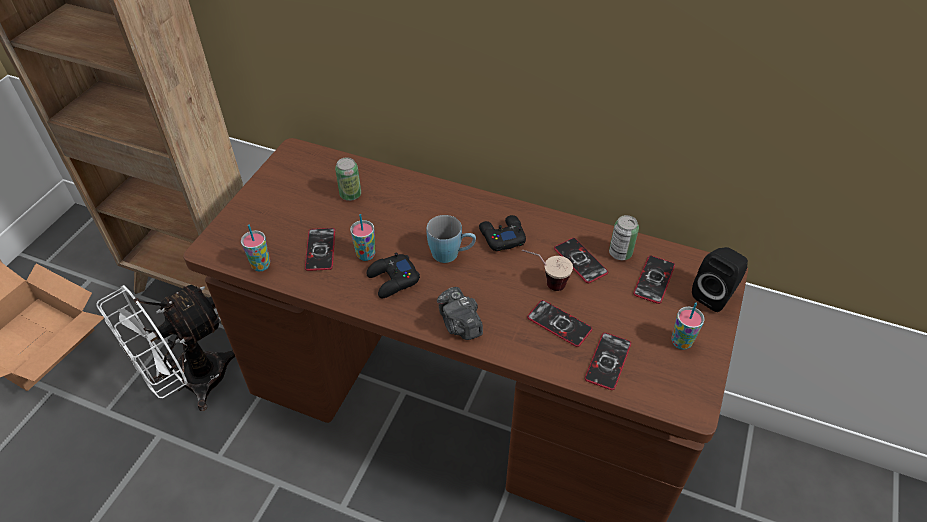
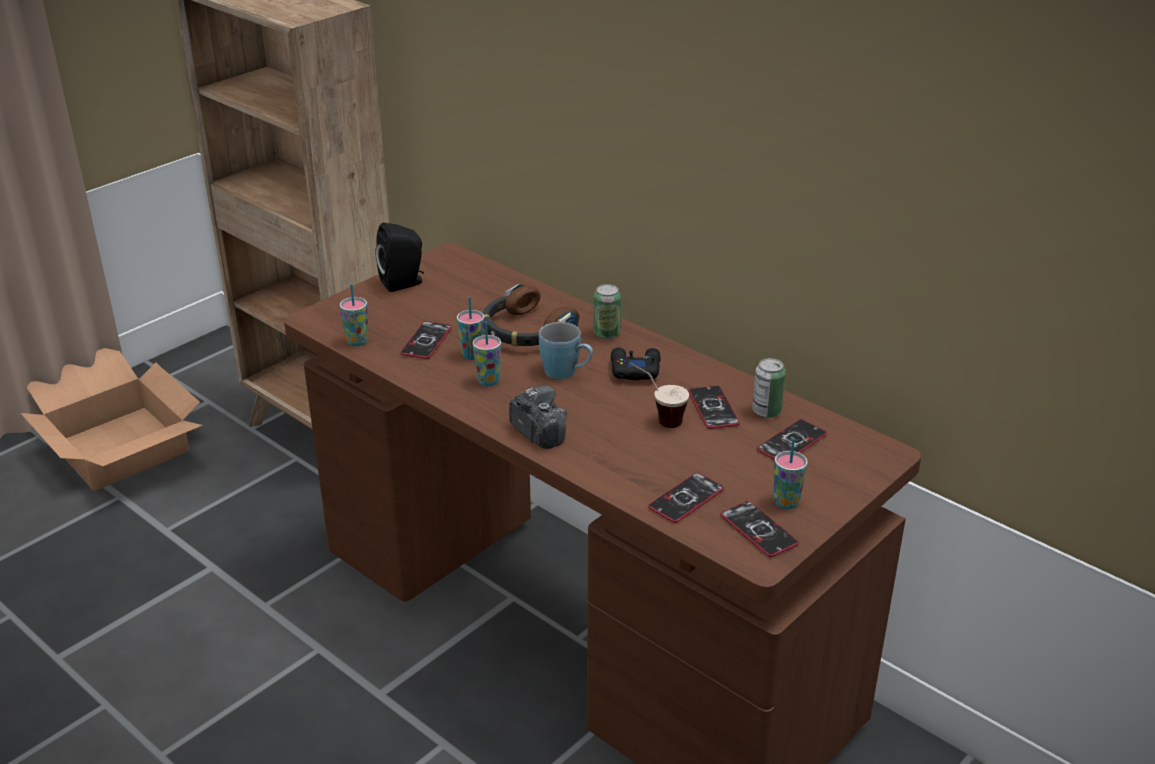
camera: 20 degrees right, 15 degrees down
(191, 383) = (269, 526): white fan -> none
(350, 195) = (487, 302): can -> can (606, 334)
(393, 280) = (488, 381): black game controller -> cup
(397, 217) = (526, 331): none -> headphones
(459, 324) = (538, 432): camera -> camera turned 150 degrees clockwise
(559, 324) = (651, 456): phone -> phone (758, 530)
(715, 295) = (859, 471): black speaker -> black speaker (404, 283)

